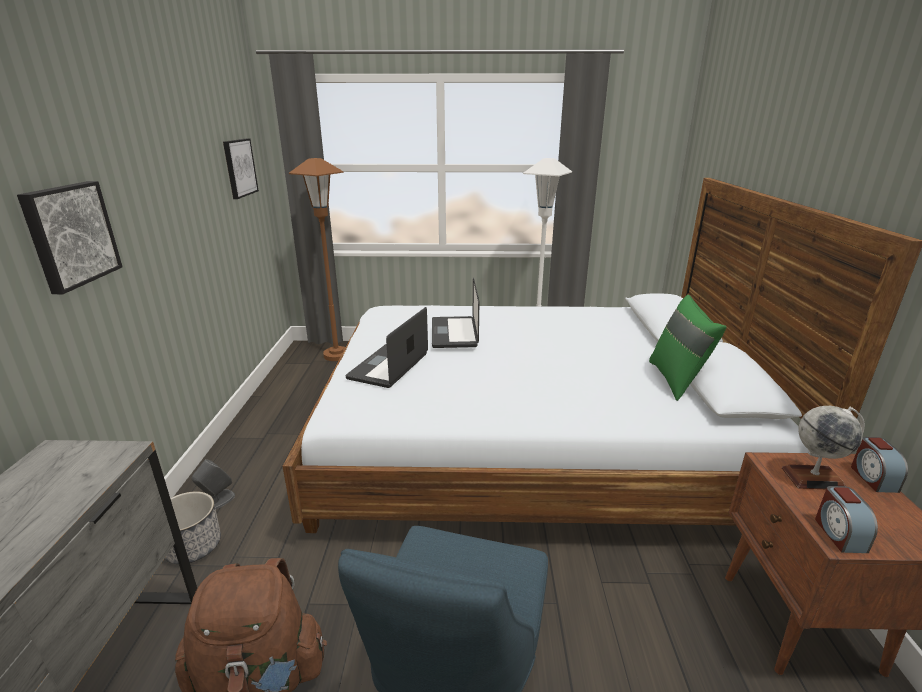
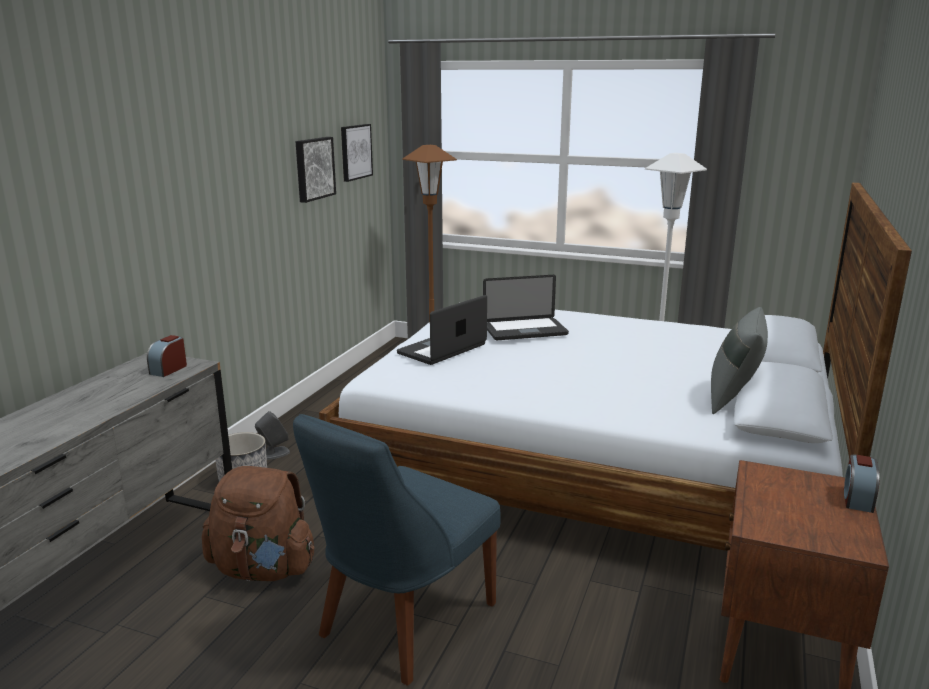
camera: 20 degrees right, 5 degrees down
(70, 235) = (194, 200): picture -> picture (313, 168)
(454, 333) = (525, 330): laptop -> laptop turned 120 degrees counterclockwise
(677, 380) = (733, 399): green pillow -> grey pillow
(813, 478) = (789, 488): globe -> none
(839, 534) = (762, 524): alarm clock -> alarm clock (169, 369)

